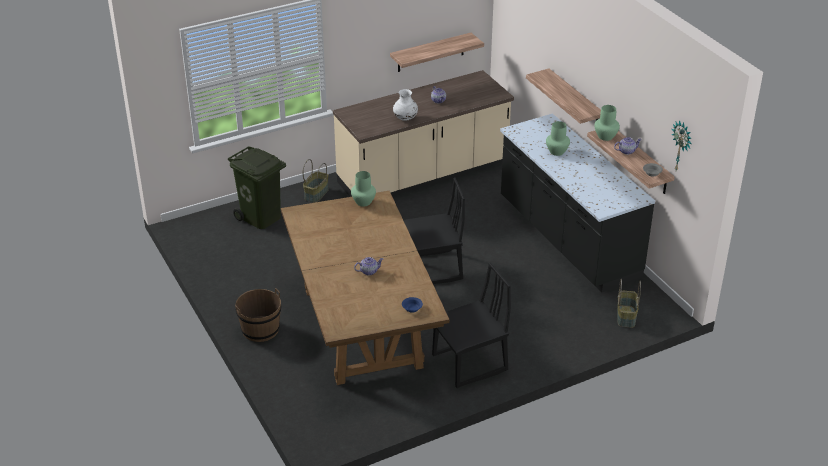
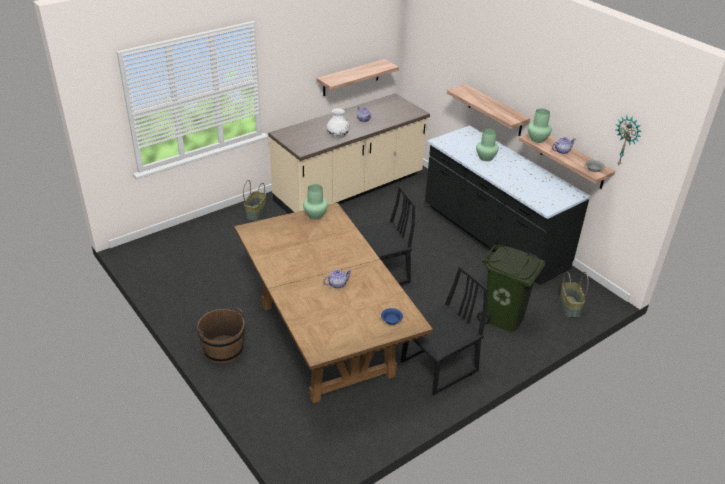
camera: 10 degrees left, 0 degrees up
(260, 217) = (206, 237): green trash can -> green trash can (503, 318)

